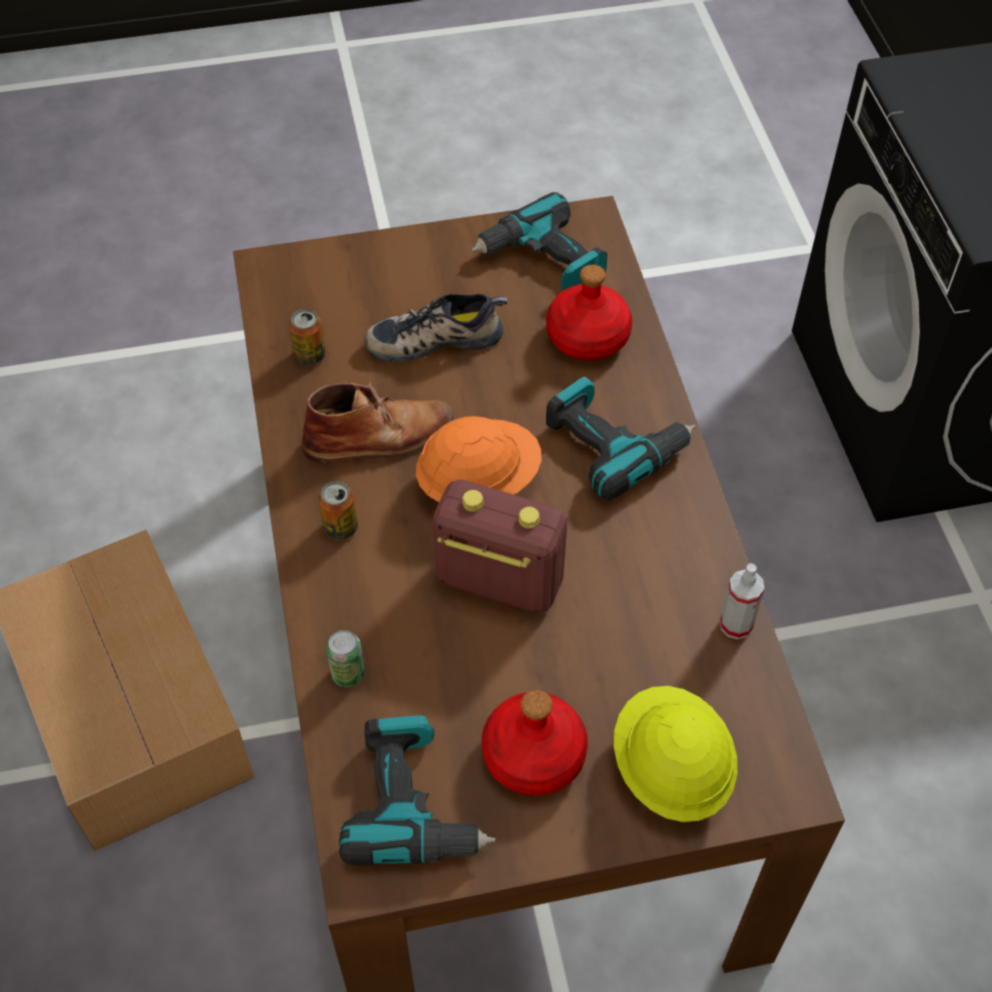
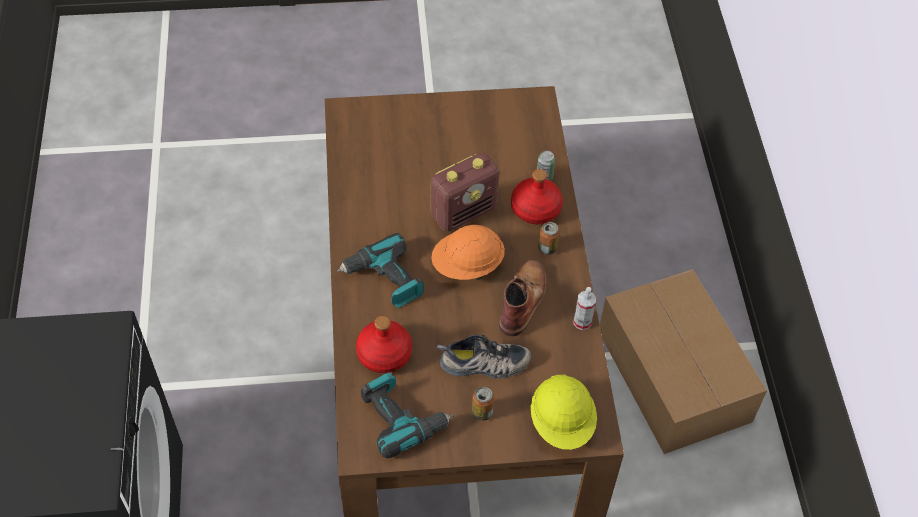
camera: 175 degrees left, 0 degrees up
(310, 355) = (566, 360): can -> can (482, 412)
(380, 436) = (523, 299): brown boot -> brown boot turned 120 degrees clockwise
(414, 803) = (515, 122): power drill -> none
(498, 581) = (464, 212): radio -> radio turned 60 degrees counterclockwise
(533, 756) = (458, 134): red bottle -> red bottle (536, 208)
(670, 769) = (396, 123): yellow hard hat -> yellow hard hat (562, 422)
(736, 625) = (346, 178): spray bottle -> spray bottle (582, 322)

